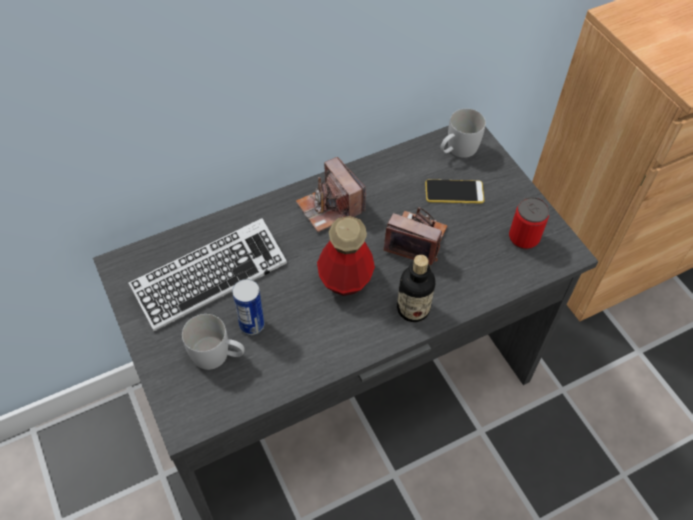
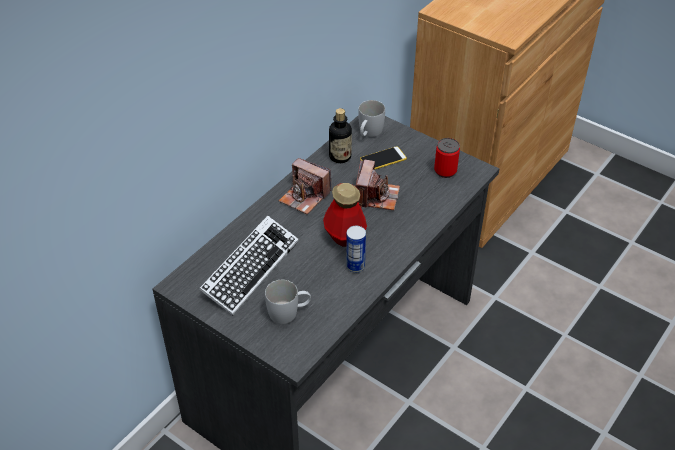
camera: 25 degrees left, 10 degrees down
(252, 325) = (299, 286): can -> can (355, 266)
(413, 309) = (401, 237): bottle -> bottle (340, 157)
(415, 240) = (376, 196): camera -> camera turned 105 degrees clockwise

